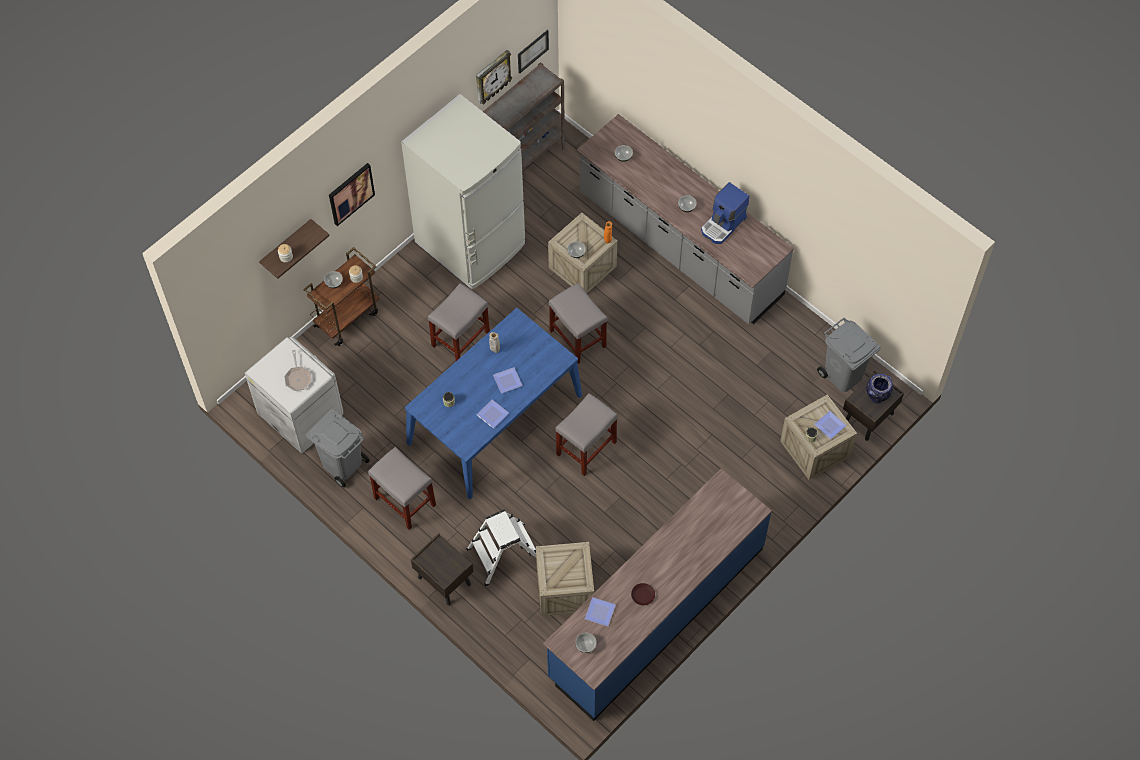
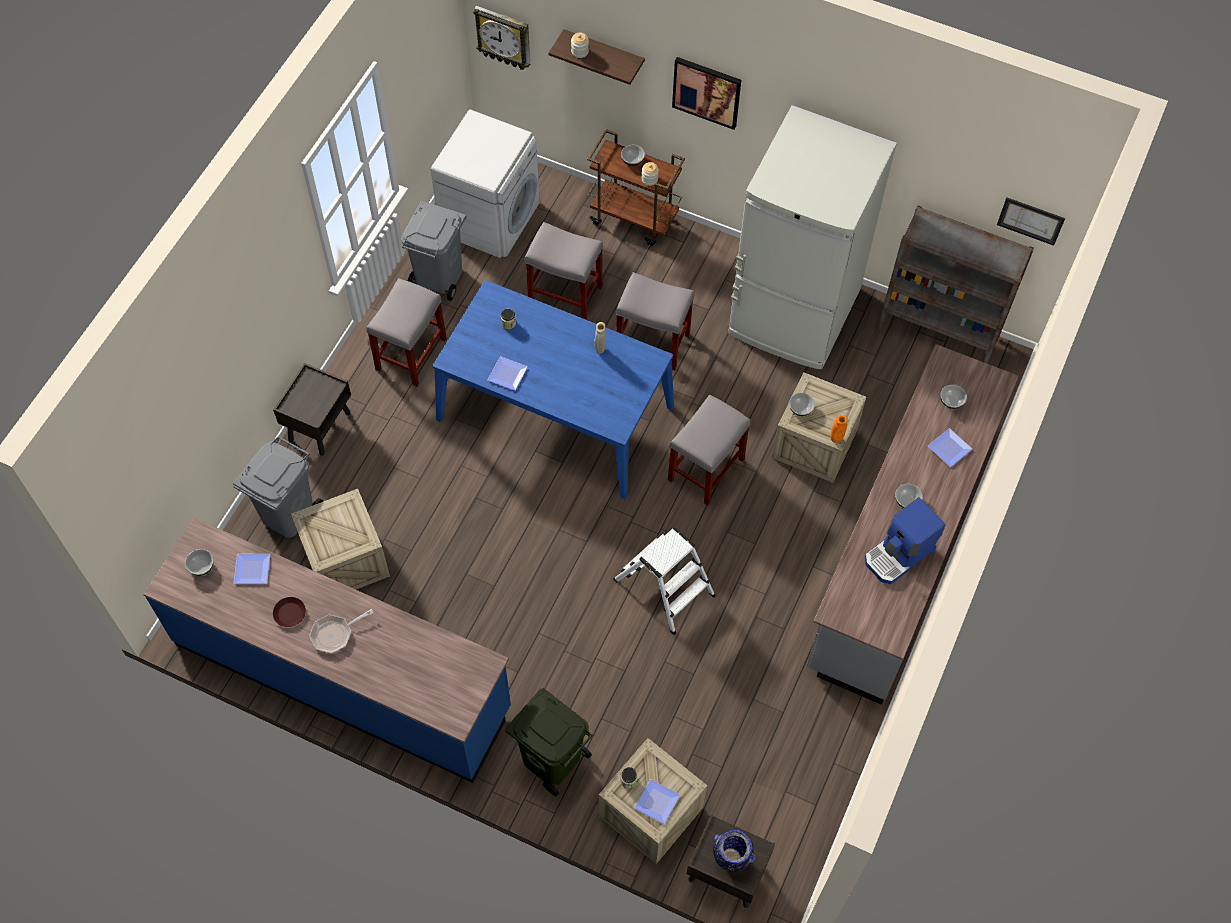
camera: 70 degrees right, 0 degrees up
(298, 377) = (480, 159): frying pan -> frying pan (335, 634)
(492, 77) = (956, 183): wall clock -> wall clock (504, 37)
(504, 554) = (373, 479): white step ladder -> white step ladder (664, 587)
(507, 382) = (560, 376): plate -> plate (947, 448)
(586, 449) = (549, 526): grey stool -> grey stool (564, 293)
(723, 225) = (899, 555): coffee machine -> coffee machine turned 60 degrees counterclockwise
(760, 496) = (552, 759): none -> green trash can
(842, 375) = (783, 819): grey trash can -> grey trash can (287, 513)

